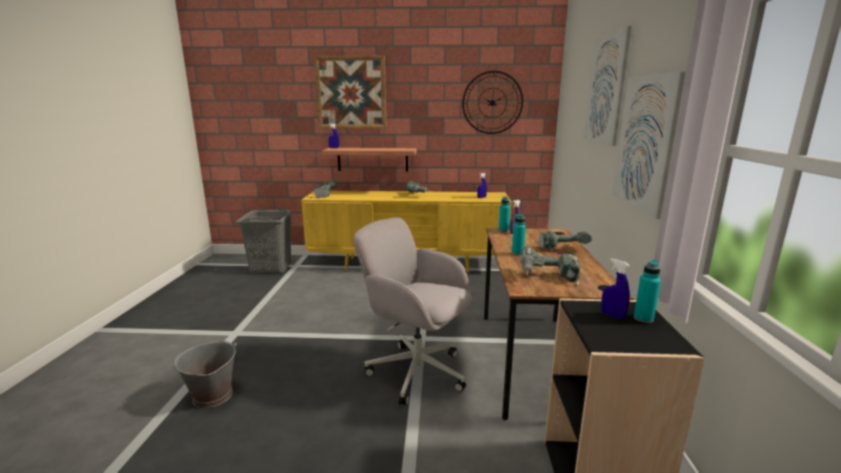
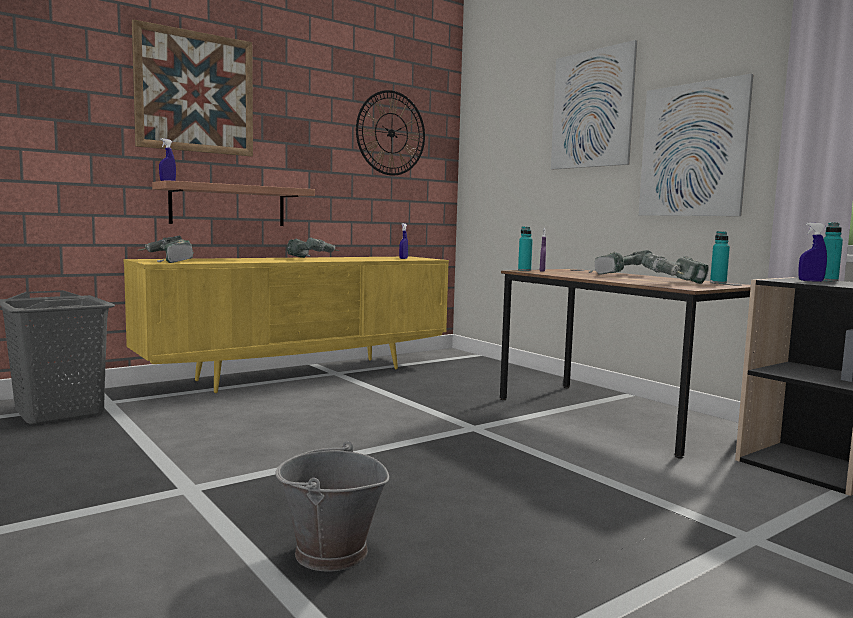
camera: 40 degrees left, 10 degrees down
(416, 372) = (534, 452): grey office chair -> none
(517, 253) = (598, 277): turquoise bottle -> turquoise bottle (718, 283)

